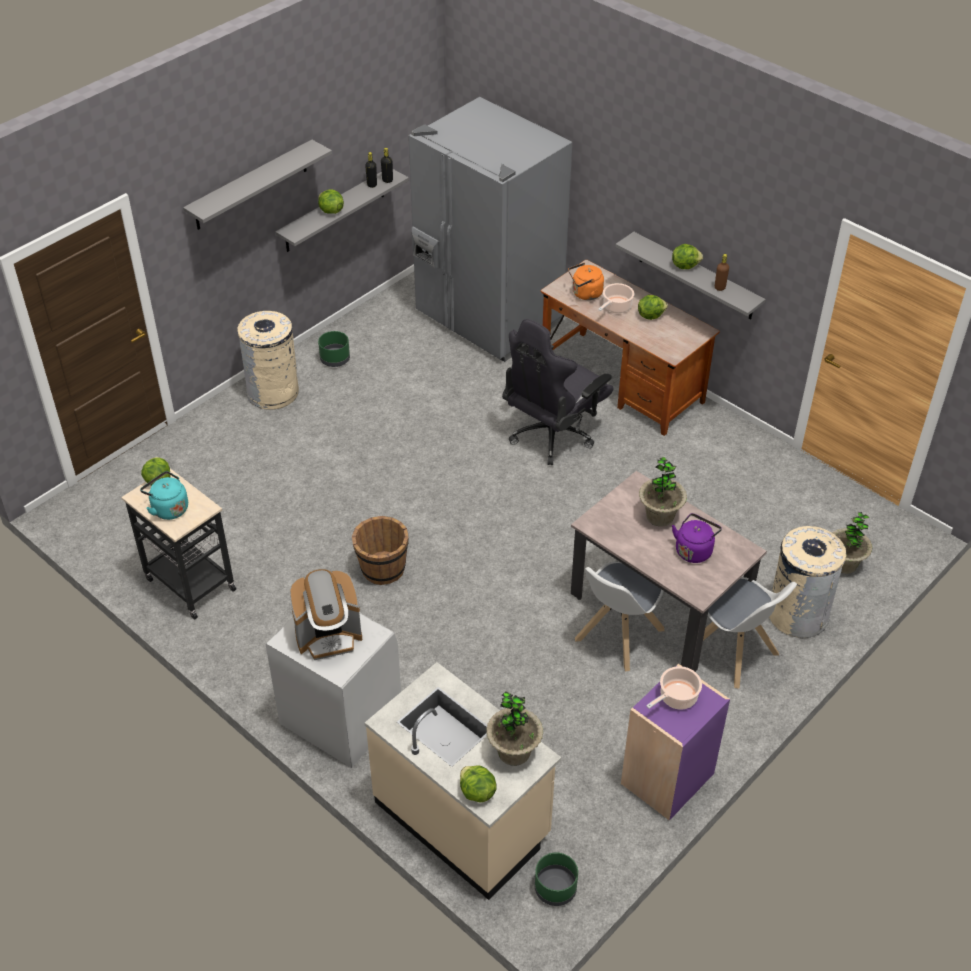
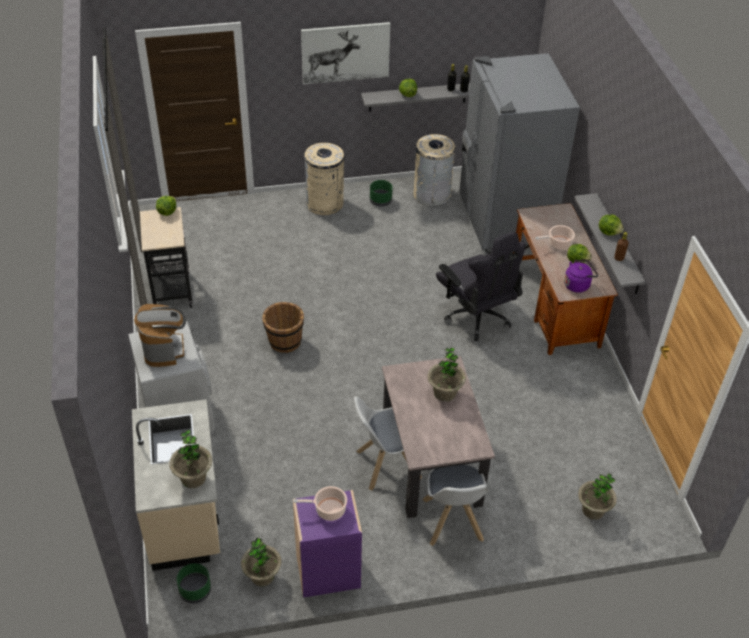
camera: 35 degrees right, 0 degrees up
(168, 508) = (156, 230): turquoise kettle -> none
(251, 185) = (345, 52): grey shelf -> picture
(329, 636) = (164, 349): coffee machine -> coffee machine turned 120 degrees counterclockwise
(476, 792) = (148, 487): lettuce -> none
(554, 433) = (475, 315): black office chair -> black office chair turned 105 degrees counterclockwise
(585, 294) = (545, 225): orange kettle -> none
(608, 827) = (262, 576): none -> potted plant
(694, 550) = (445, 427): purple kettle -> purple kettle (578, 285)
(797, 614) = (523, 523): beige trash can -> beige trash can (432, 194)

